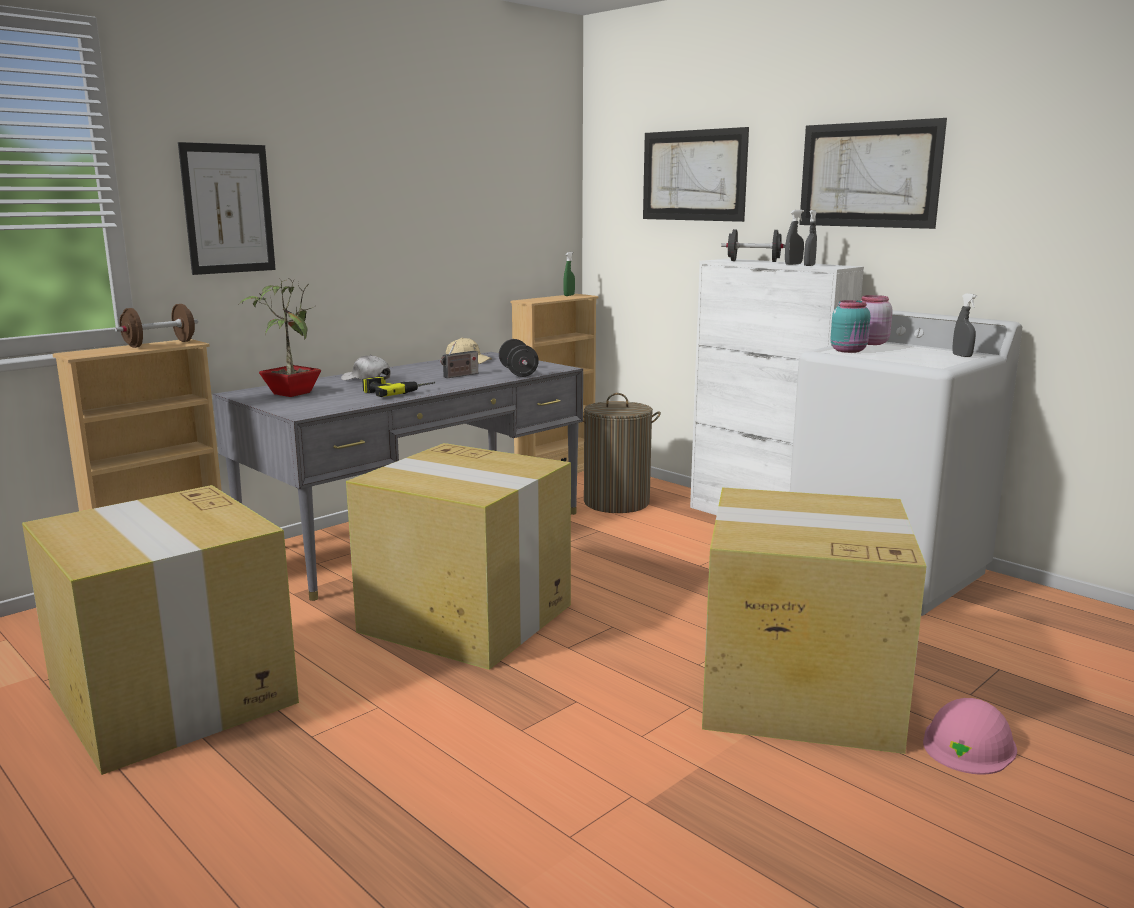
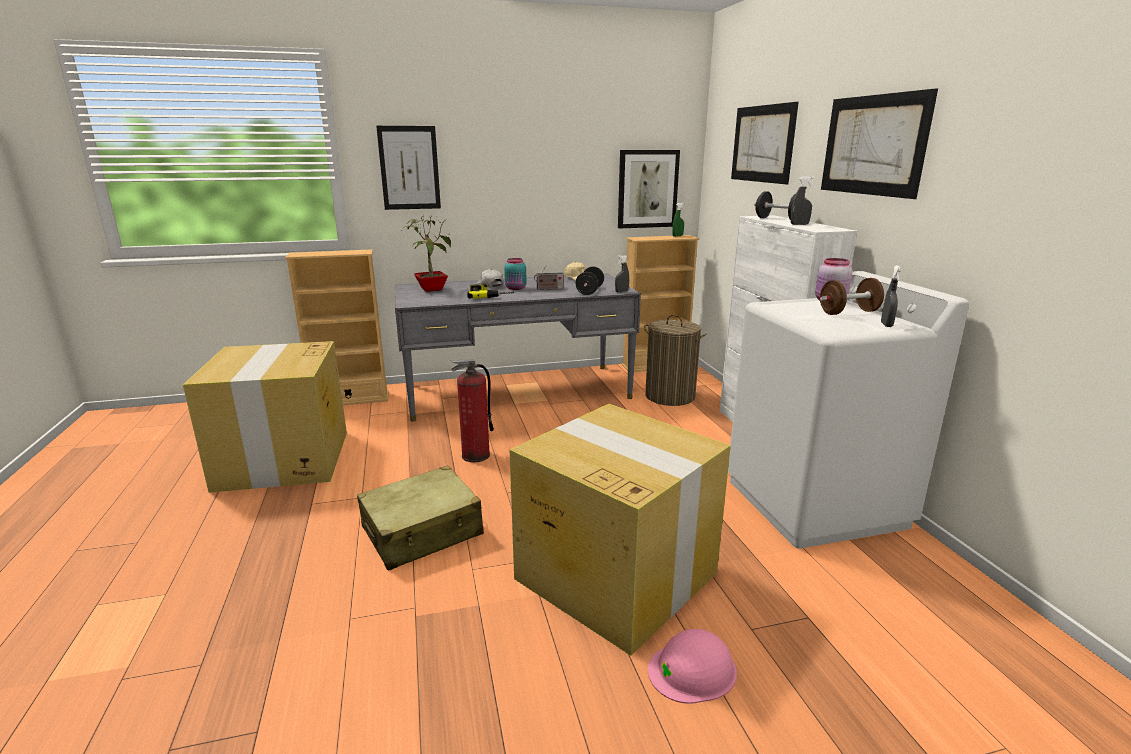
camera: 30 degrees right, 5 degrees up
(160, 344) = (346, 252): brown dumbbell -> brown dumbbell (848, 312)
(469, 618) = (475, 455): cardboard box -> fire extinguisher
(524, 718) = (422, 532): none -> beige suitcase
(527, 235) = (647, 189): none -> picture
(809, 265) = (806, 226): grey spray bottle -> grey spray bottle (621, 291)
(849, 351) = (789, 306): turquoise jar -> turquoise jar (516, 288)

